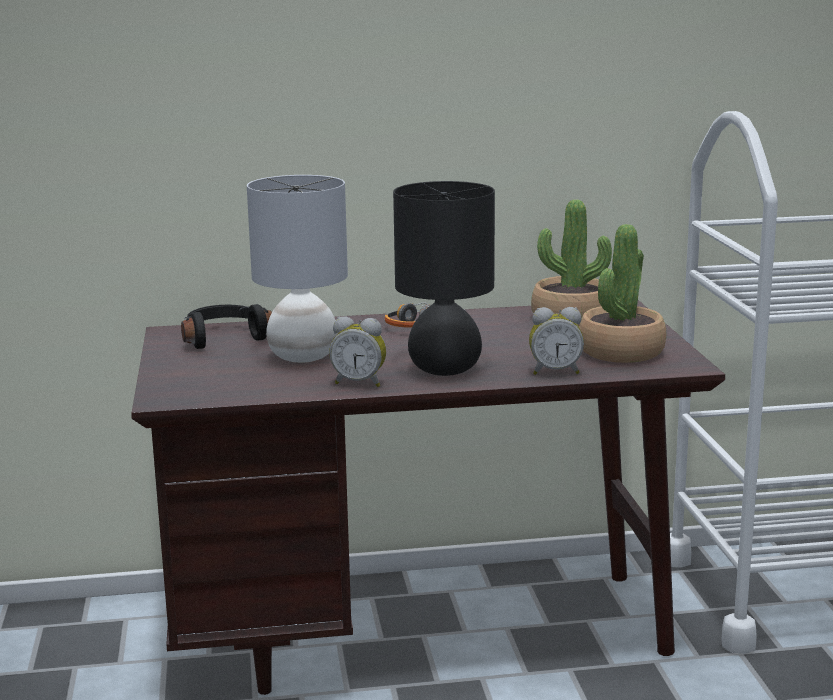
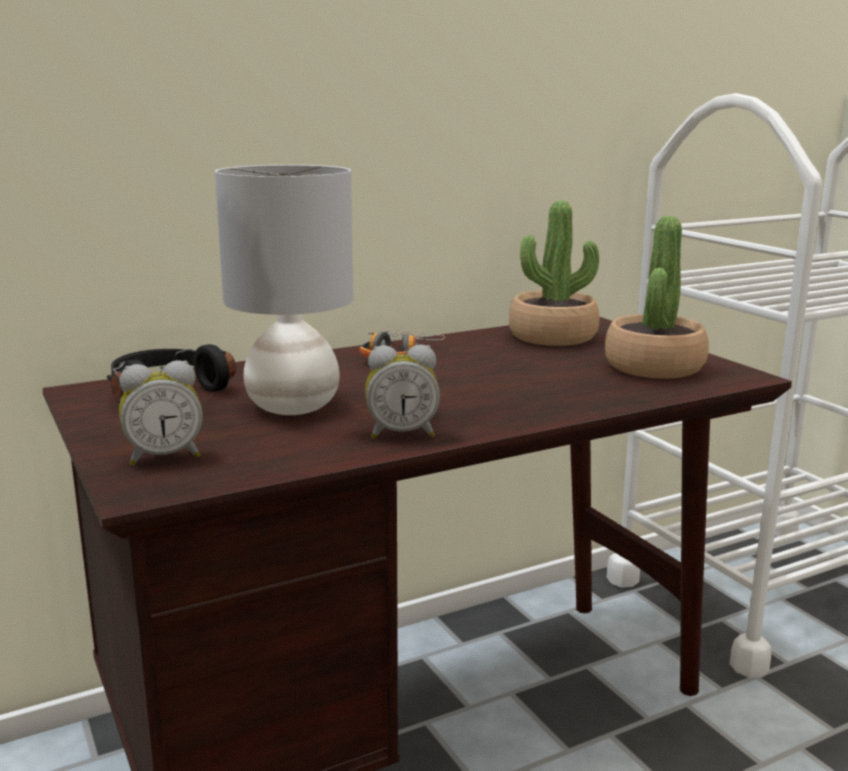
camera: 20 degrees left, 0 degrees up
(446, 369) = (489, 405): black table lamp -> none
(555, 371) = (616, 395): alarm clock -> alarm clock (164, 457)

